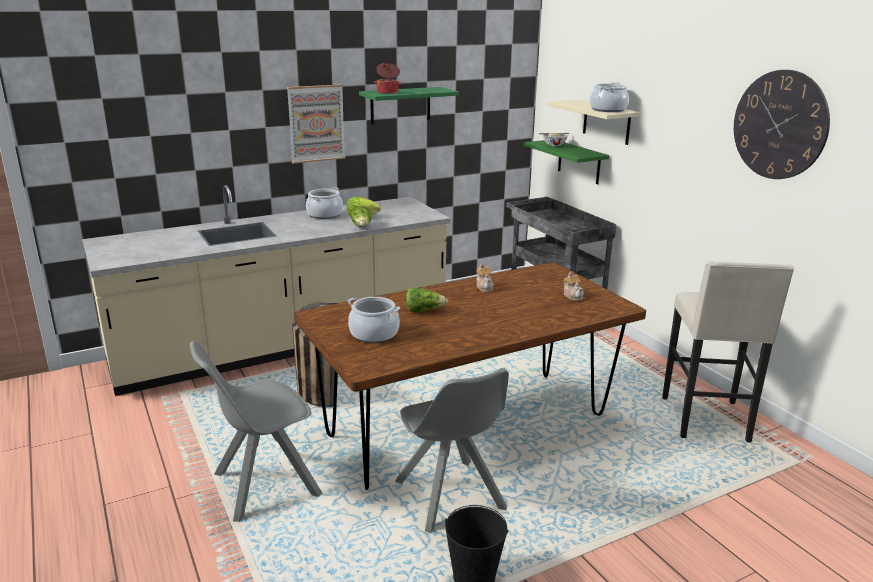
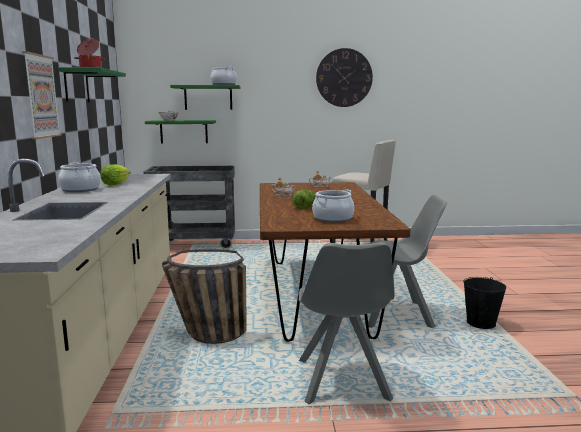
camera: 65 degrees left, 10 degrees down
(362, 227) = (142, 186): lettuce -> none
(606, 122) = (208, 97): beige shelf -> green shelf

